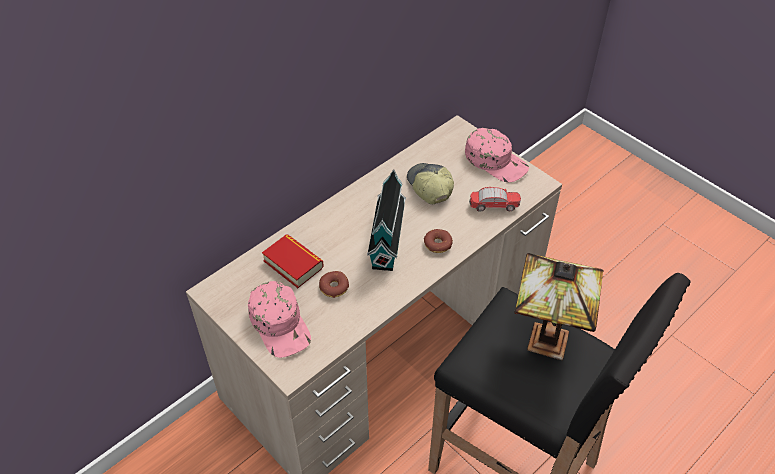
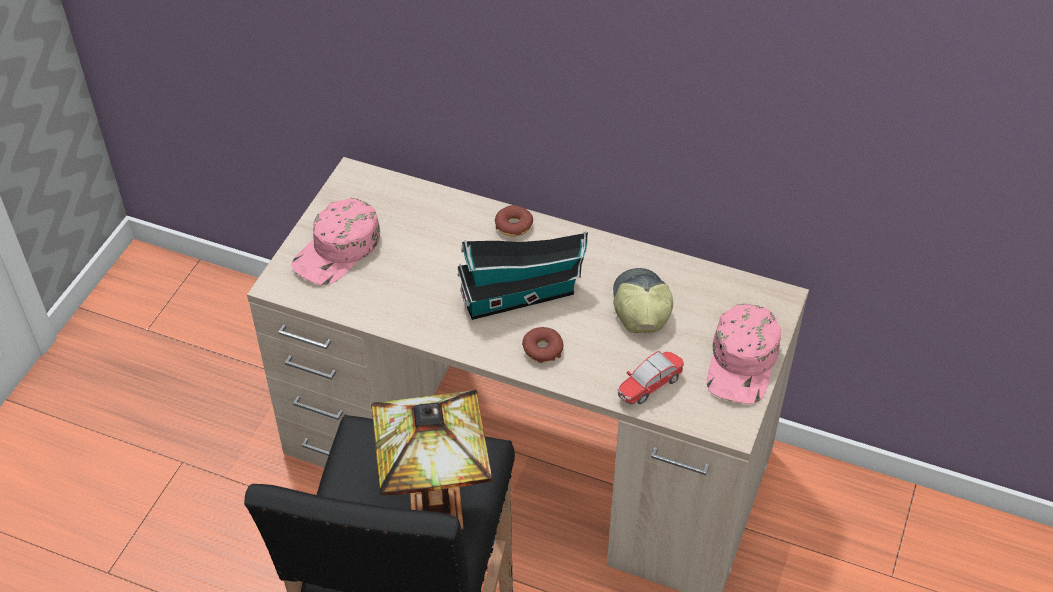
camera: 65 degrees right, 0 degrees up
(293, 264) = (430, 226): book -> none
(334, 287) = (415, 275): donut -> donut (513, 226)
(429, 187) = (640, 306): cap -> cap turned 45 degrees counterclockwise
(493, 206) = (650, 386): toy car -> toy car turned 75 degrees clockwise

